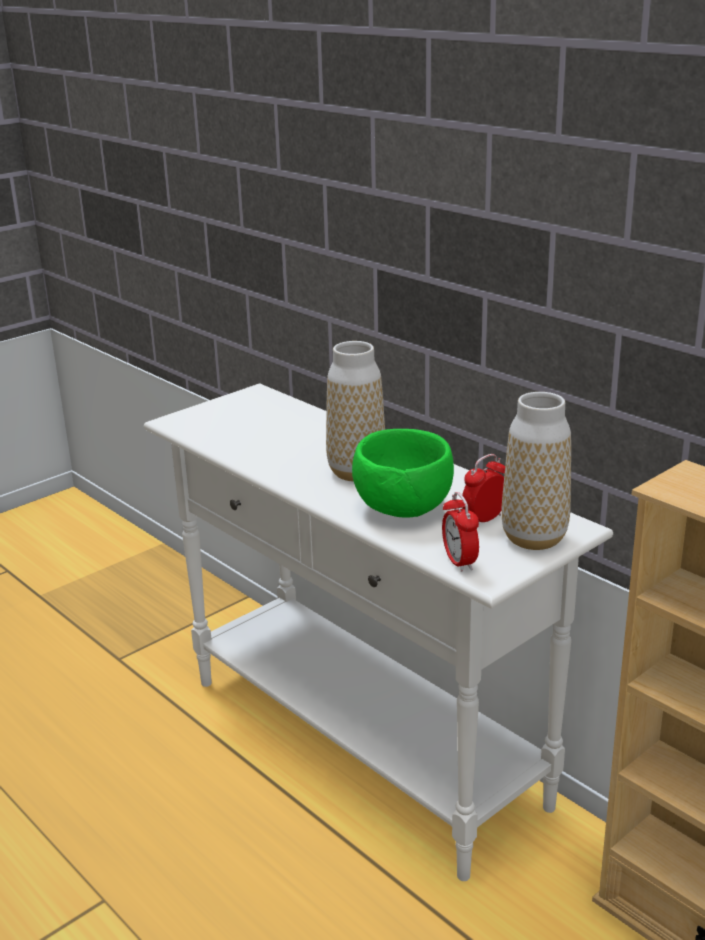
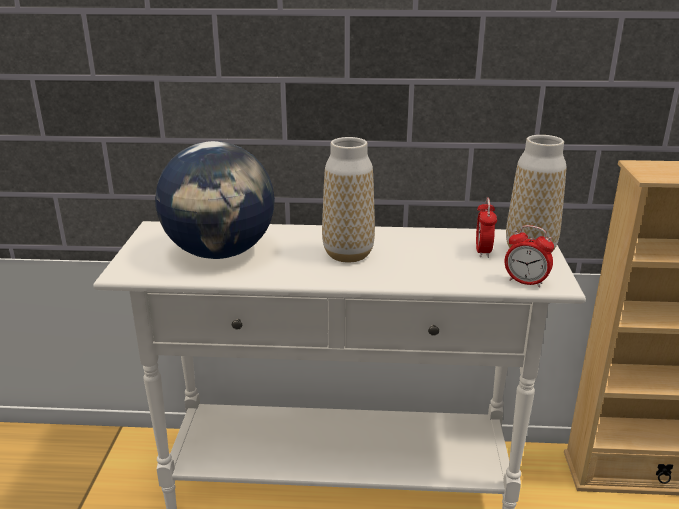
camera: 45 degrees left, 0 degrees up
(261, 432) = (220, 253): none -> globe
(402, 509) = (426, 265): green bowl -> none

